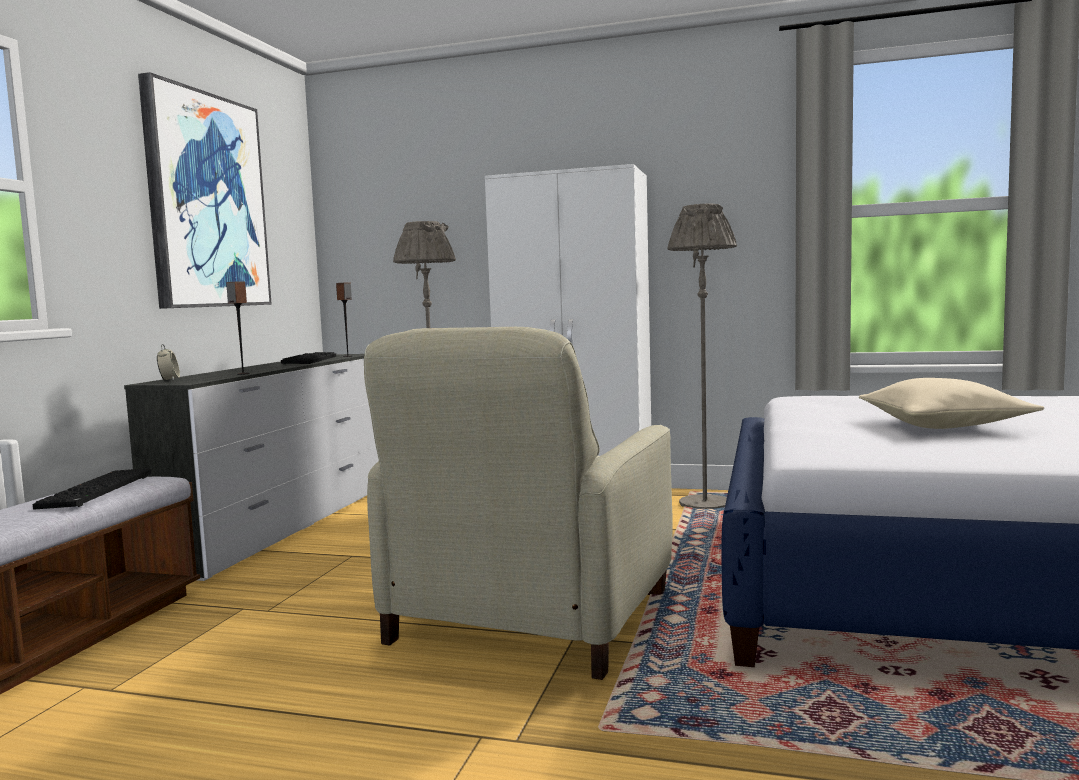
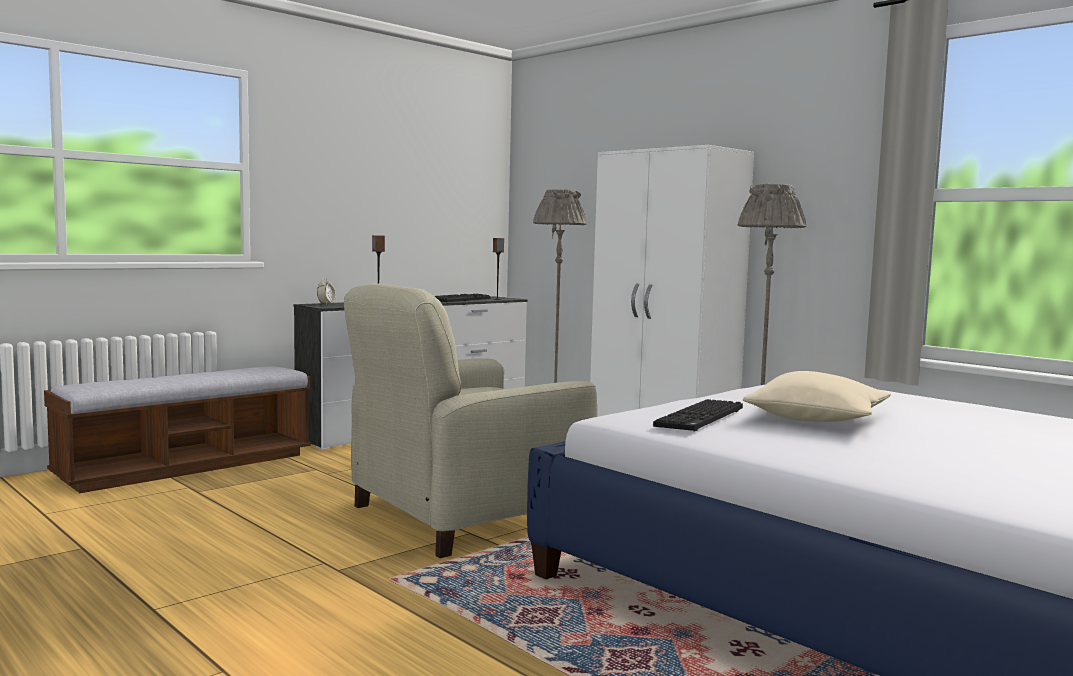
camera: 30 degrees right, 0 degrees up
(98, 491) = (244, 372): keyboard -> keyboard (701, 418)
(206, 201) = (394, 171): picture -> none

